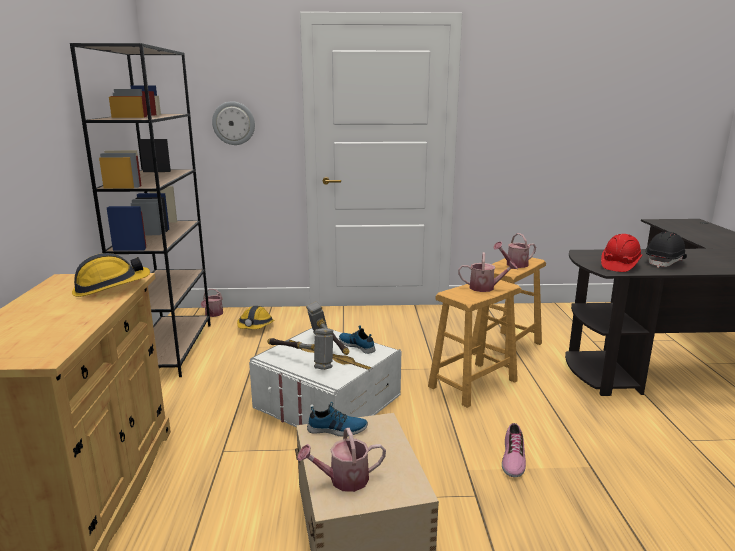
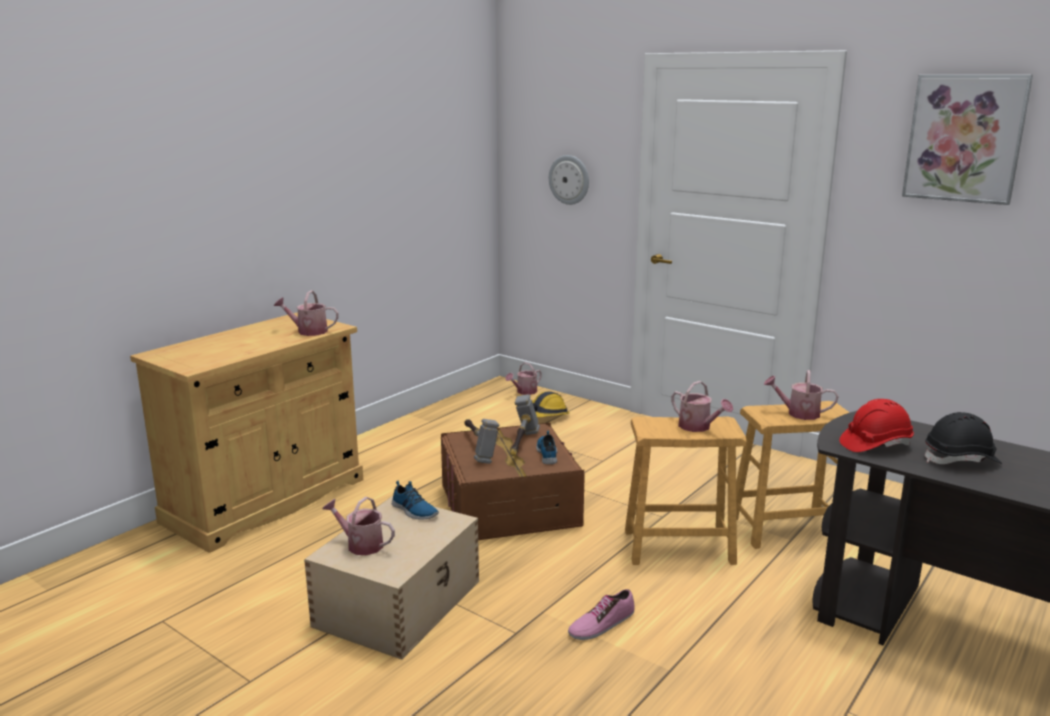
camera: 40 degrees right, 0 degrees up
(111, 287) = (308, 331): hard hat -> watering can
(170, 349) = (448, 413): beige bookcase -> none
(328, 402) = (509, 506): white storage box -> brown storage box
(541, 72) = (964, 138): none -> picture

